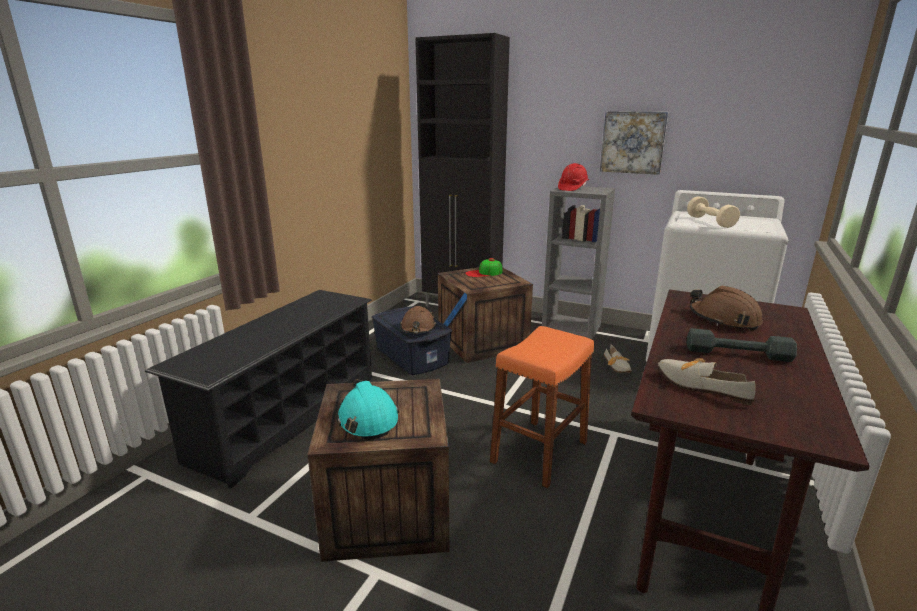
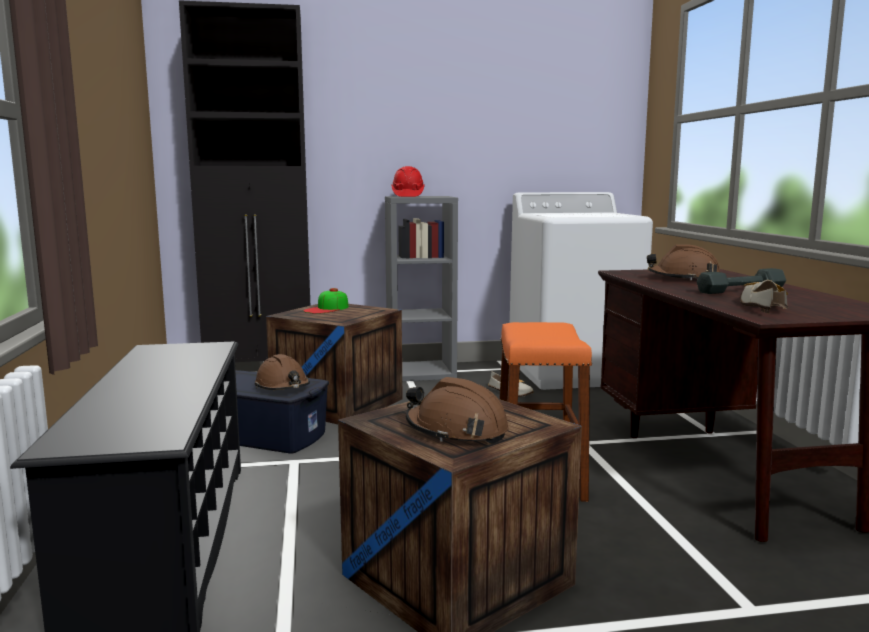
camera: 35 degrees left, 10 degrees down
(367, 419) = (456, 431): turquoise hard hat -> brown hard hat
(633, 142) = (459, 143): picture -> none
(697, 385) = (761, 306): shoe -> shoe turned 90 degrees clockwise
(710, 222) = (573, 215): beige dumbbell -> none

